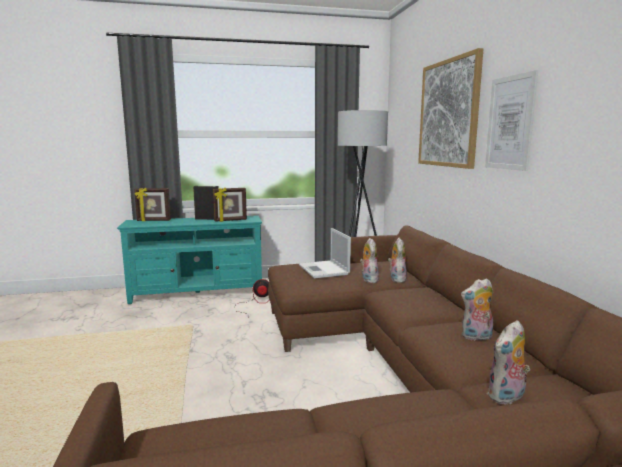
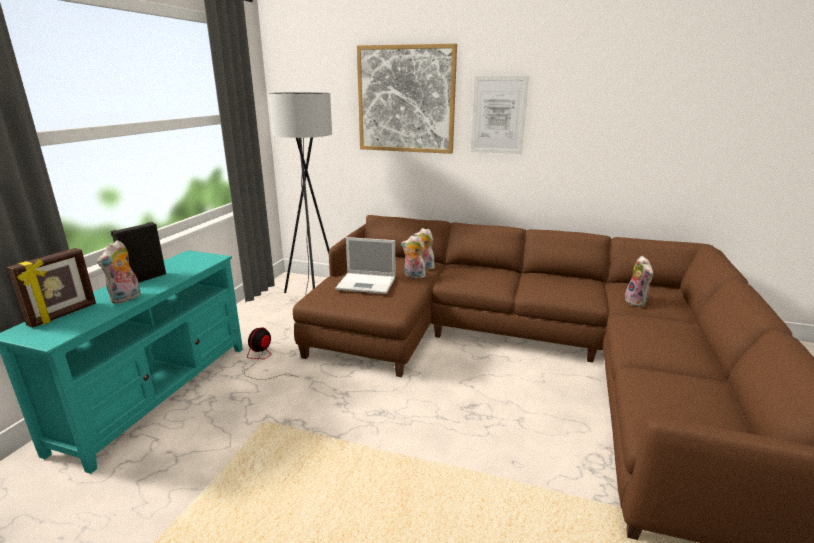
camera: 60 degrees left, 10 degrees up
(230, 220) = (188, 268): picture frame -> none
(476, 337) = (558, 281): plush toy -> plush toy (126, 298)

